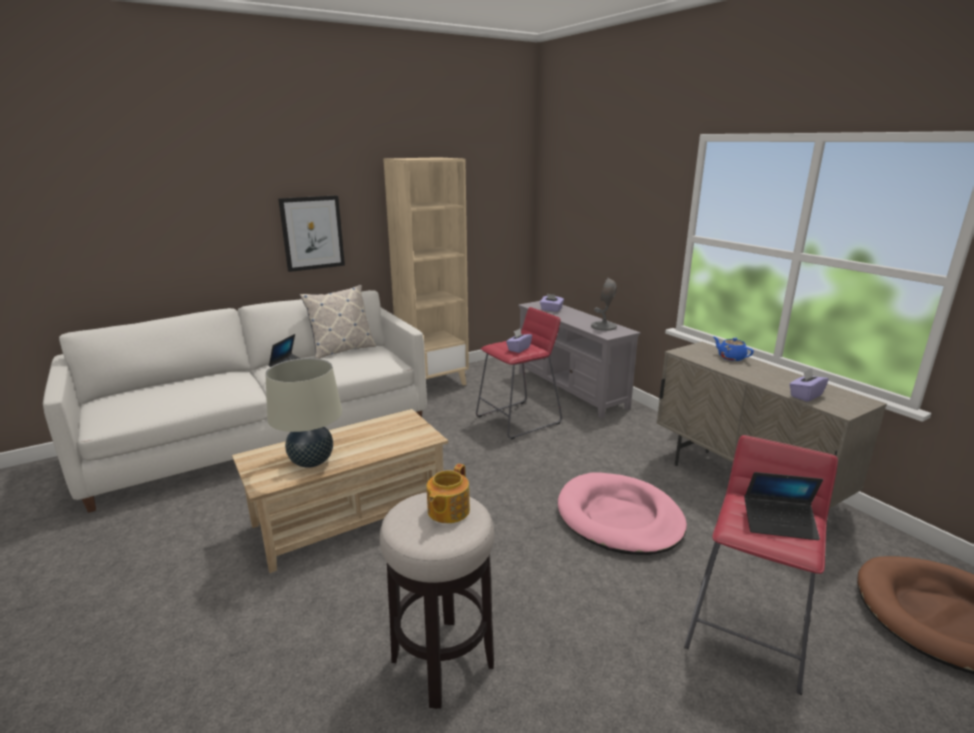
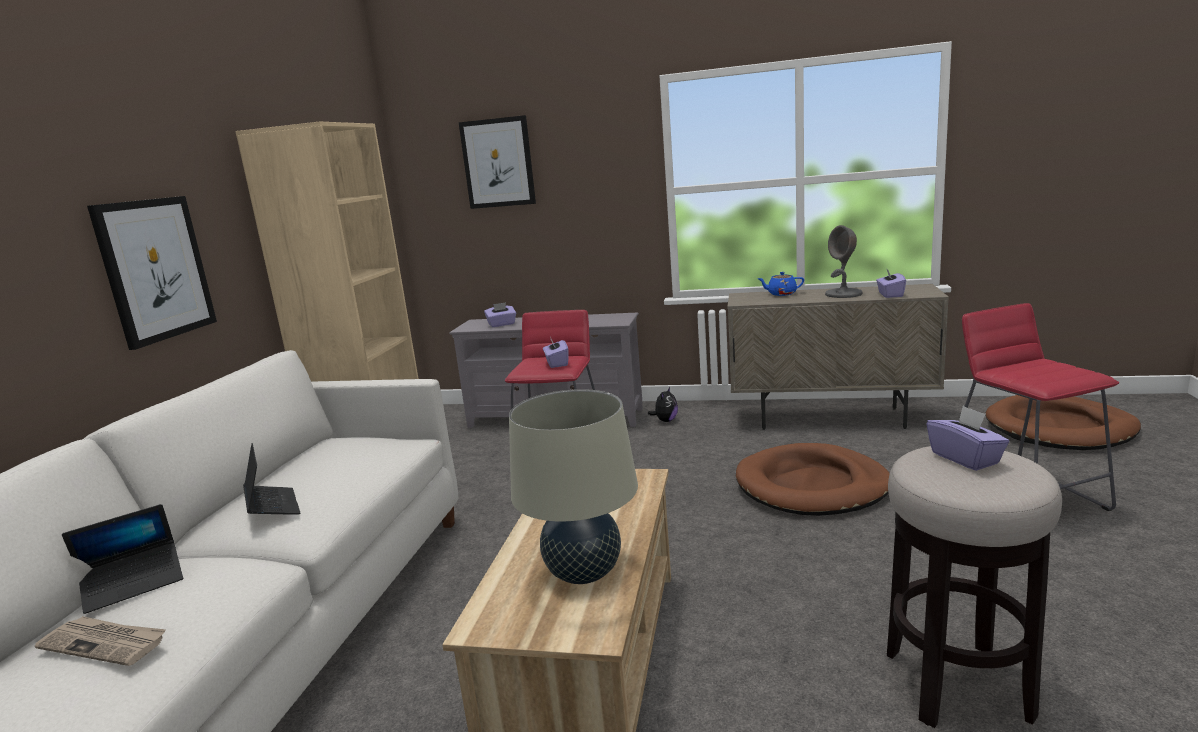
camera: 45 degrees left, 5 degrees down
(175, 392) = (105, 643): none -> newspaper
(342, 350) = (294, 460): pillow -> none
(447, 511) = (965, 458): teapot -> purple tissue box
(587, 188) = (498, 163): none -> picture
(603, 326) = (595, 319): grey table lamp -> grey table lamp (843, 294)
(619, 518) = (812, 486): pink dog bed -> brown dog bed
(627, 424) = (665, 420): none -> plush toy
(779, 524) = (1047, 370): laptop -> laptop (134, 584)

